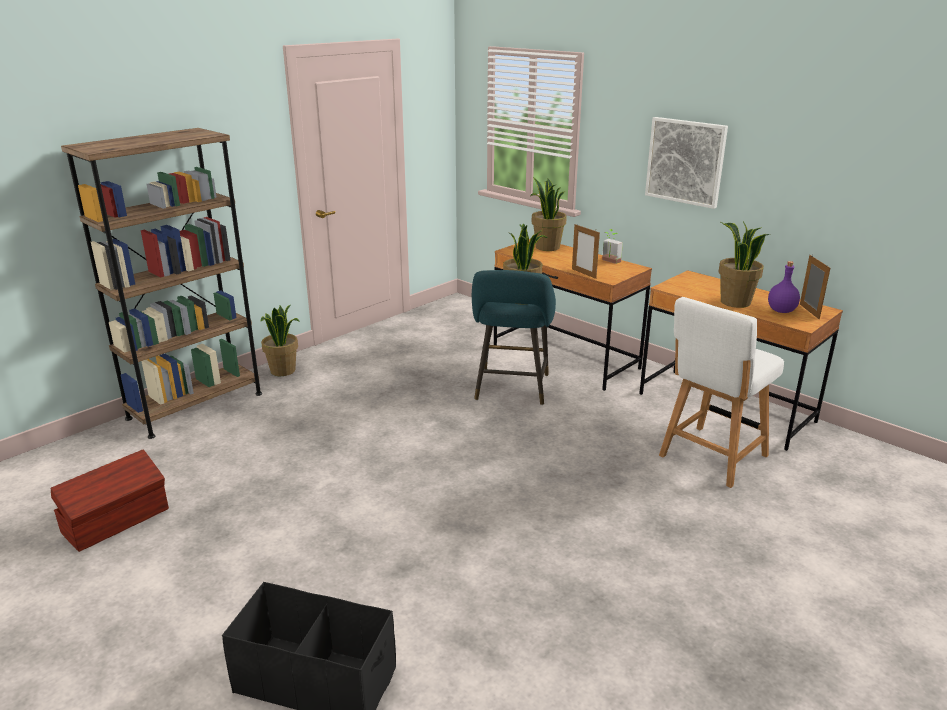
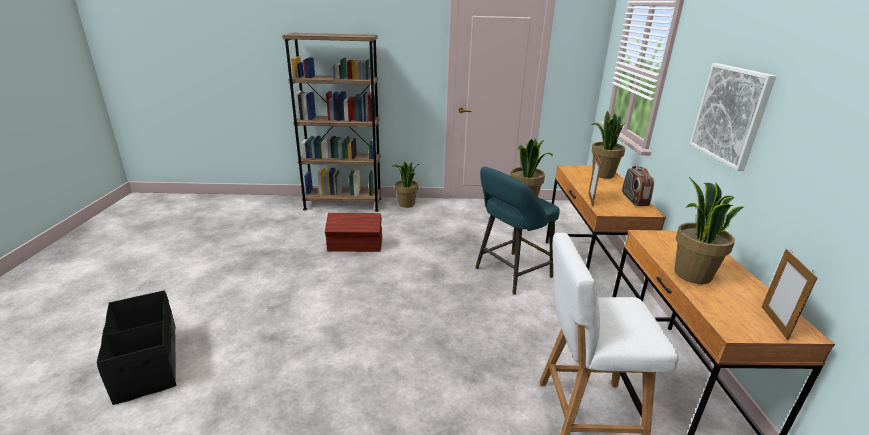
camera: 45 degrees right, 0 degrees up
(117, 521) = (232, 238): brown storage box -> brown storage box (355, 246)
(609, 261) = (634, 199): potted plant -> radio
(781, 310) = (735, 305): purple bottle -> none
(809, 311) = (774, 322): picture frame -> picture frame turned 150 degrees clockwise

